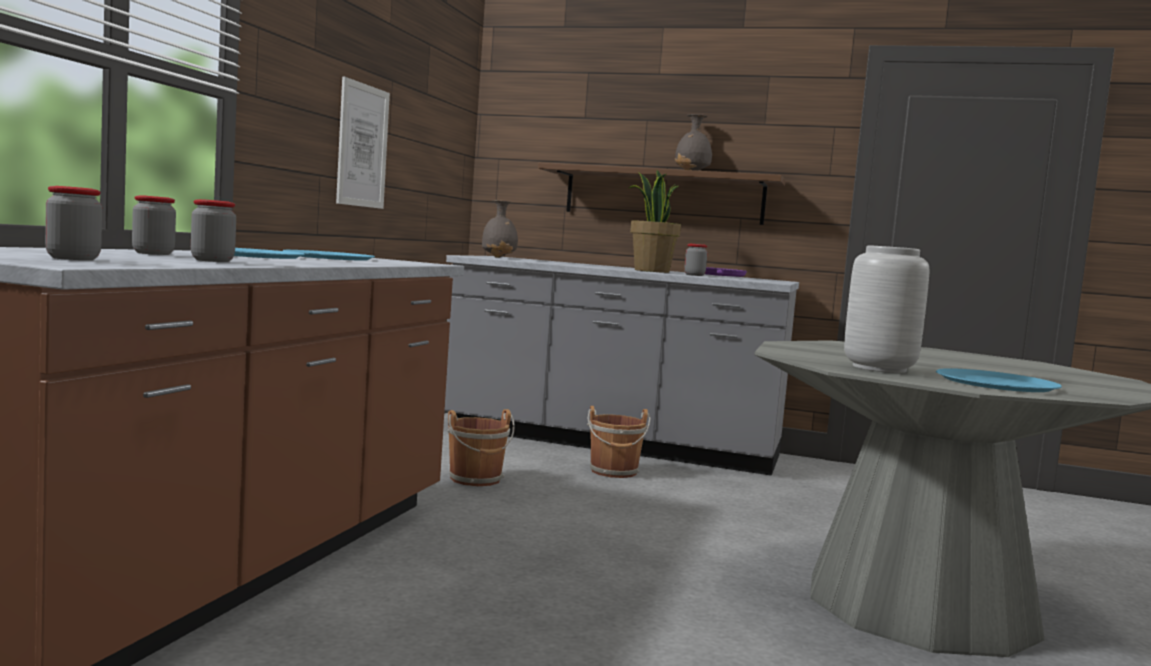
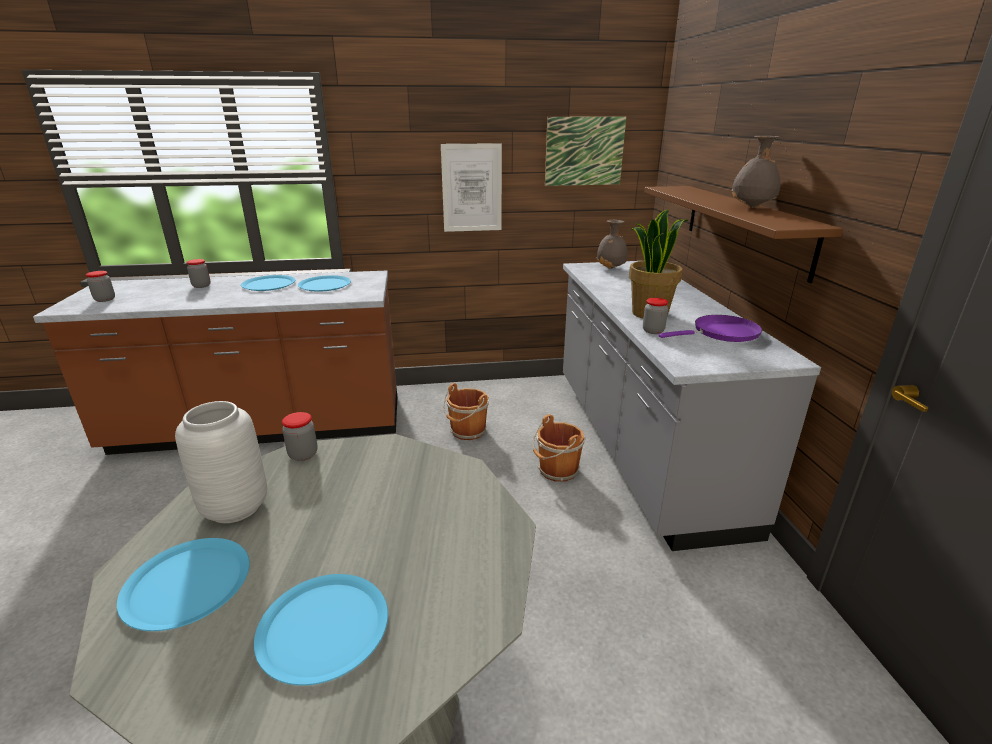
camera: 65 degrees right, 20 degrees up
(212, 260) = (176, 299): jar -> jar (303, 454)
(438, 122) = (584, 151): none -> picture
(1044, 374) = (323, 627): none -> blue plate

